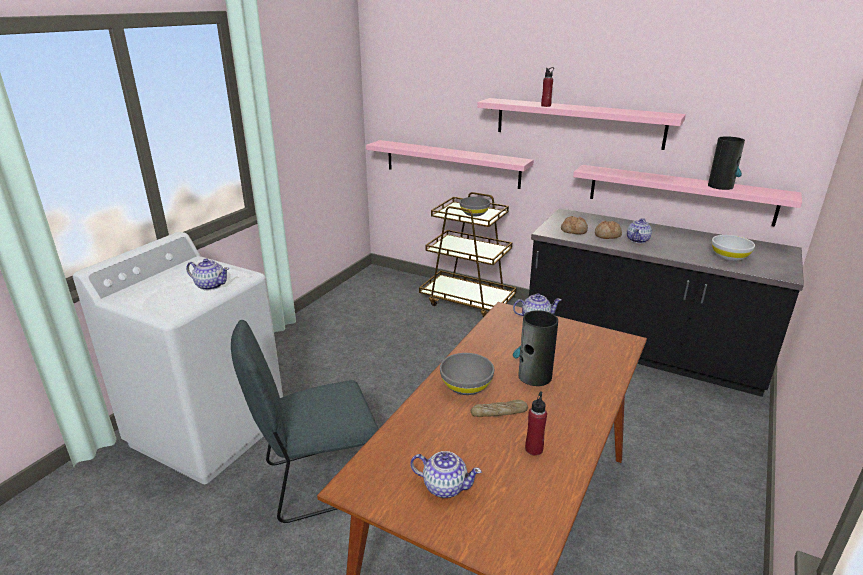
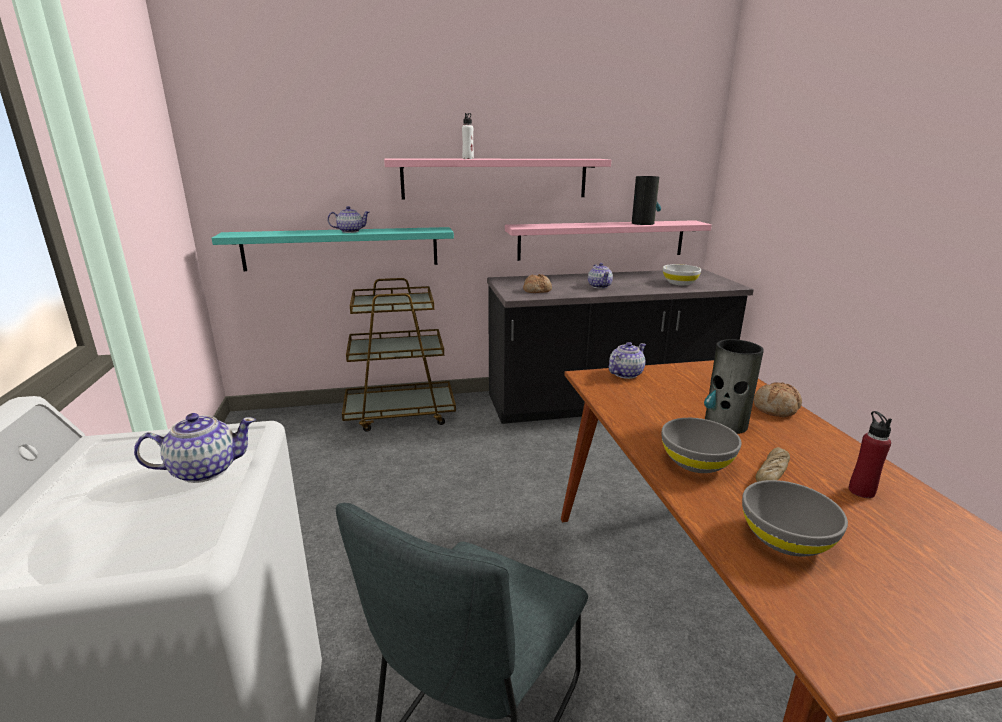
camera: 40 degrees left, 5 degrees down
(444, 486) = (895, 584): teapot -> teapot (350, 231)
(451, 163) = (341, 248): pink shelf -> turquoise shelf
(474, 213) = (398, 301): grey bowl -> grey bowl (785, 539)
(546, 106) = (468, 158): red bottle -> white bottle
(607, 236) = (571, 288): bread -> bread (776, 408)

